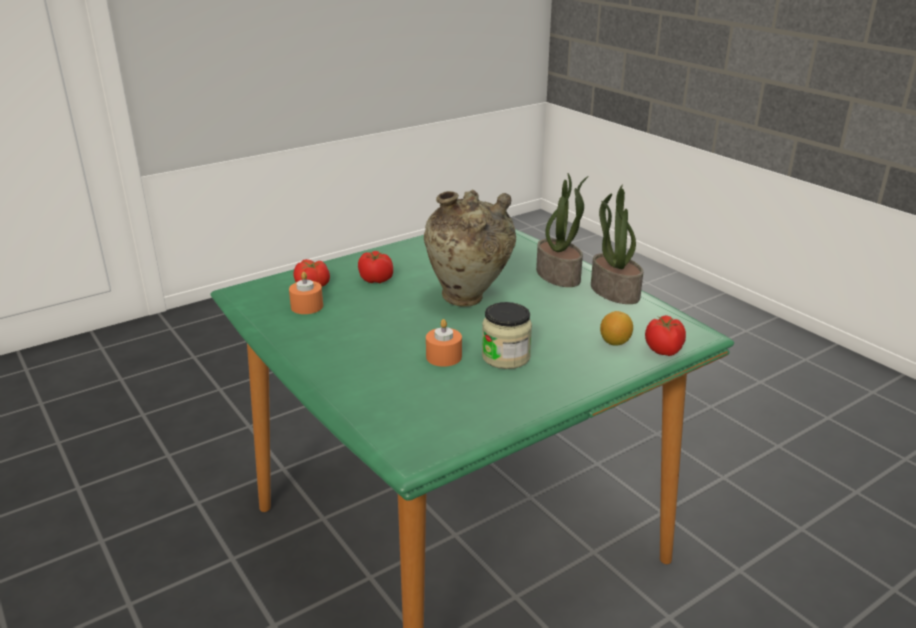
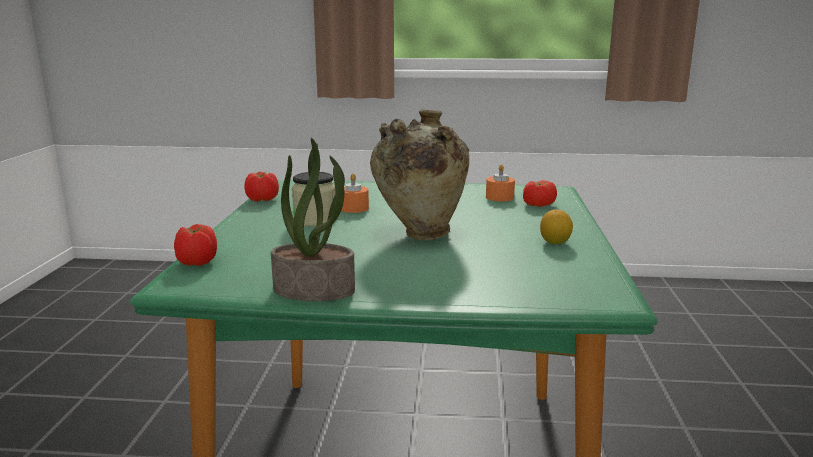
camera: 130 degrees right, 10 degrees down
(376, 280) = (516, 220): tomato -> tomato (263, 200)
(559, 275) = (398, 282): potted plant -> none
(615, 342) = (248, 253): lemon -> lemon (555, 242)

